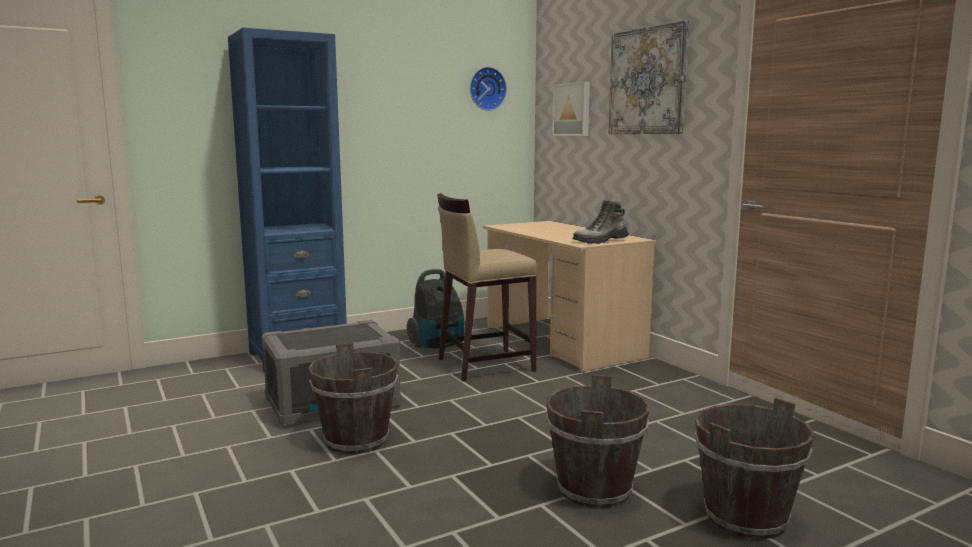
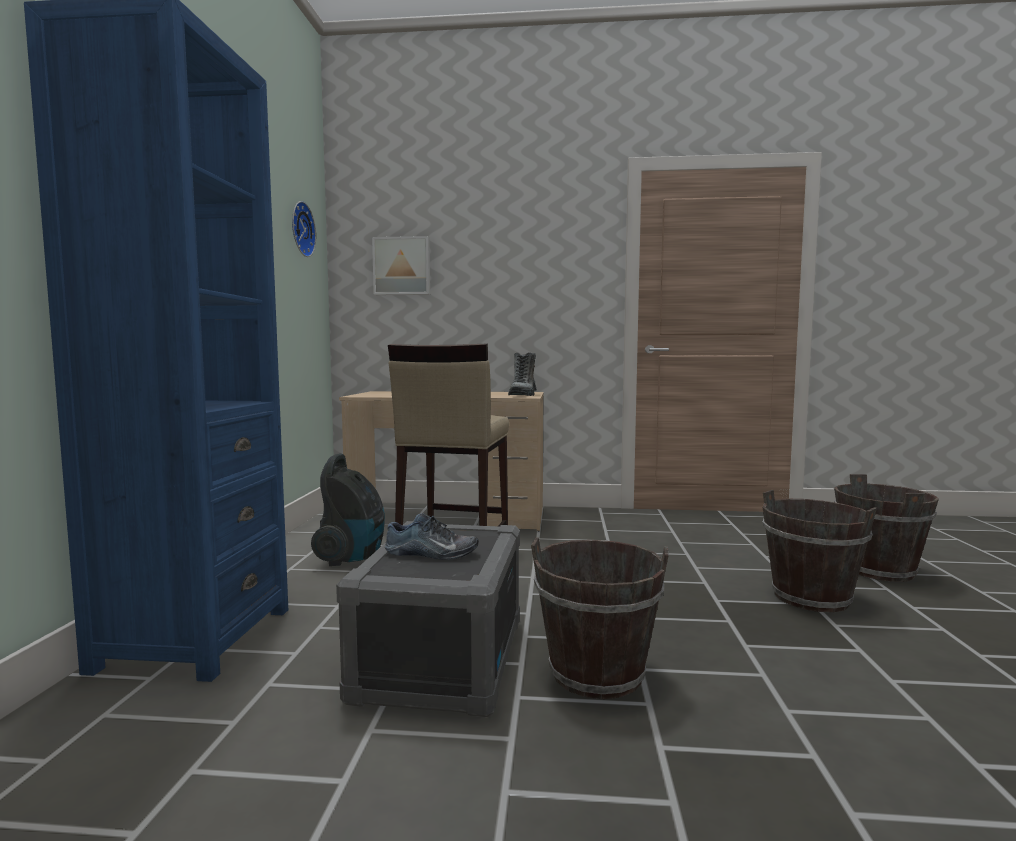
camera: 55 degrees left, 5 degrees down
(320, 336) = (431, 553): none -> shoe
(648, 81) = (518, 241): picture -> none

